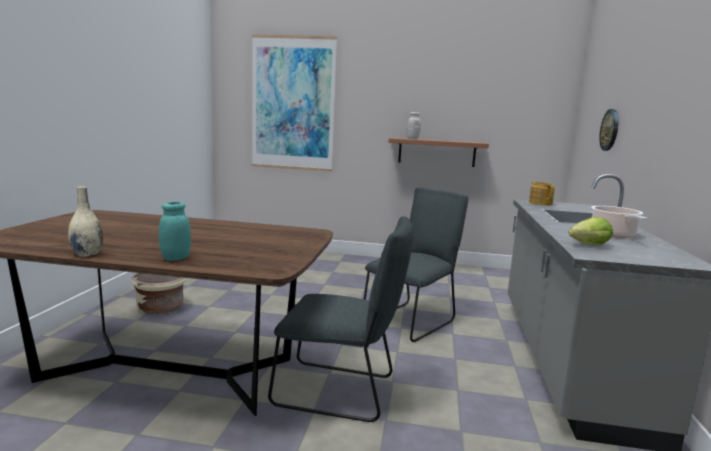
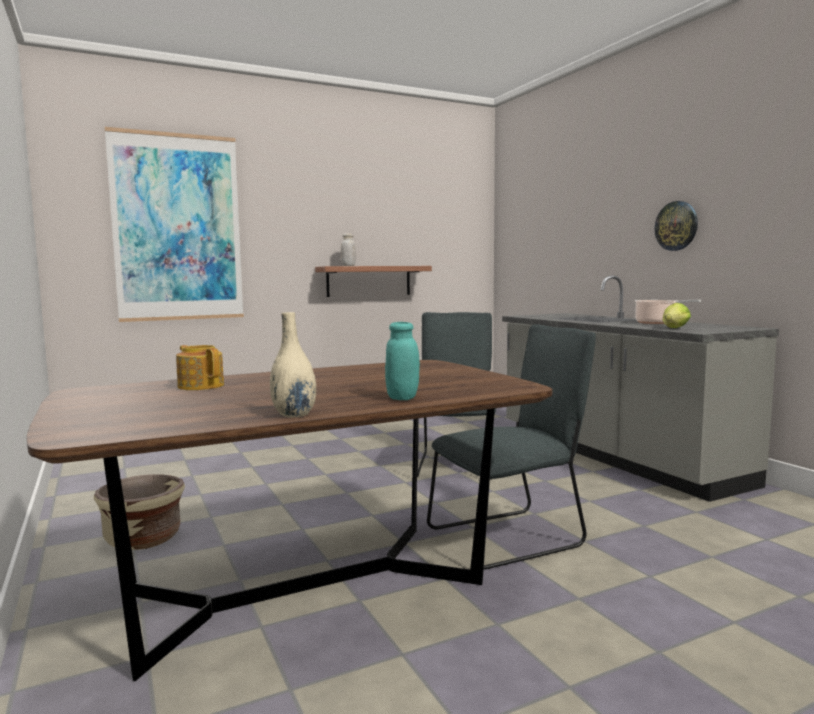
camera: 35 degrees left, 5 degrees down
(540, 203) = (532, 315): teapot -> teapot (201, 386)
(610, 130) = (564, 240): wall clock -> wall clock (676, 226)

